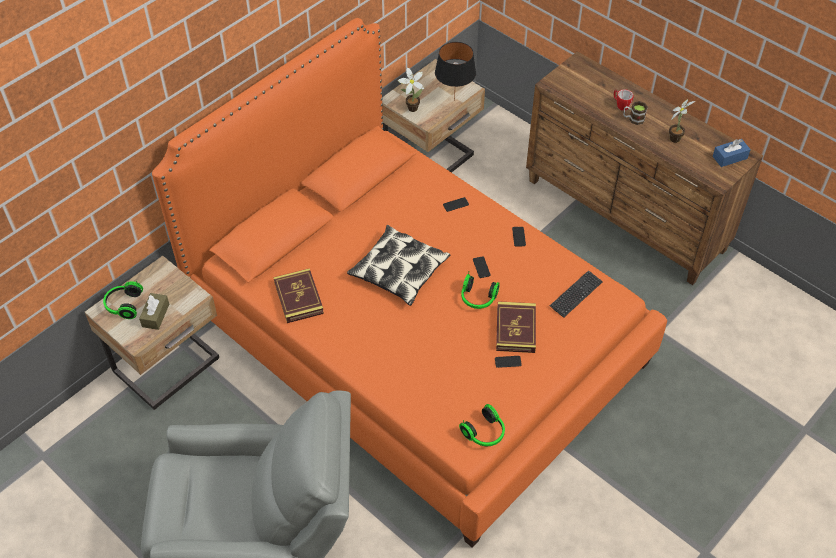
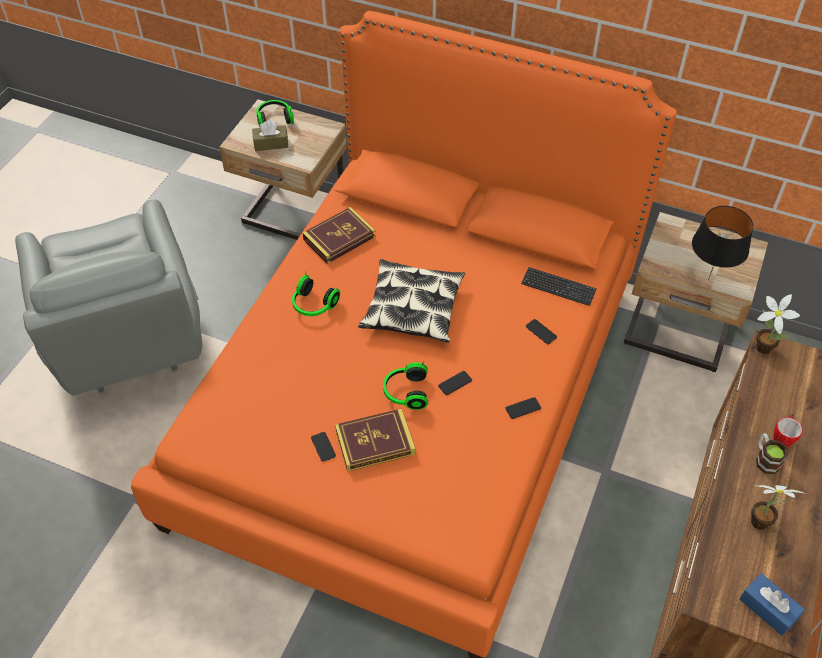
camera: 70 degrees right, 0 degrees up
(411, 108) = (666, 244): potted plant -> potted plant (762, 346)
(485, 433) = (214, 450): headphones -> headphones (313, 305)
(576, 294) = (457, 494): keyboard -> keyboard (558, 287)

